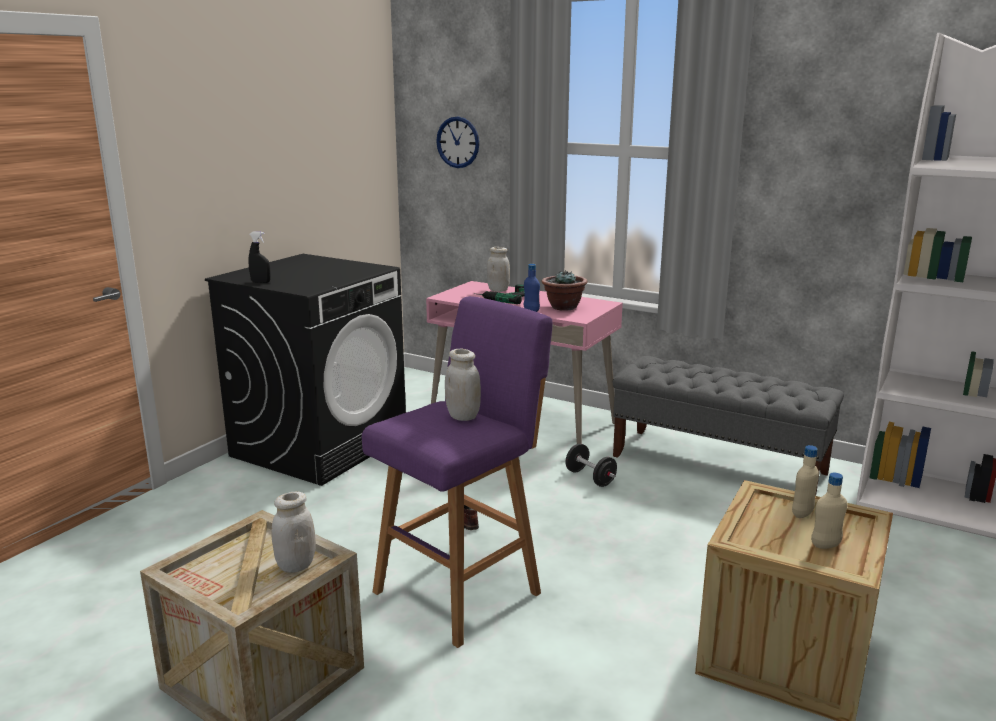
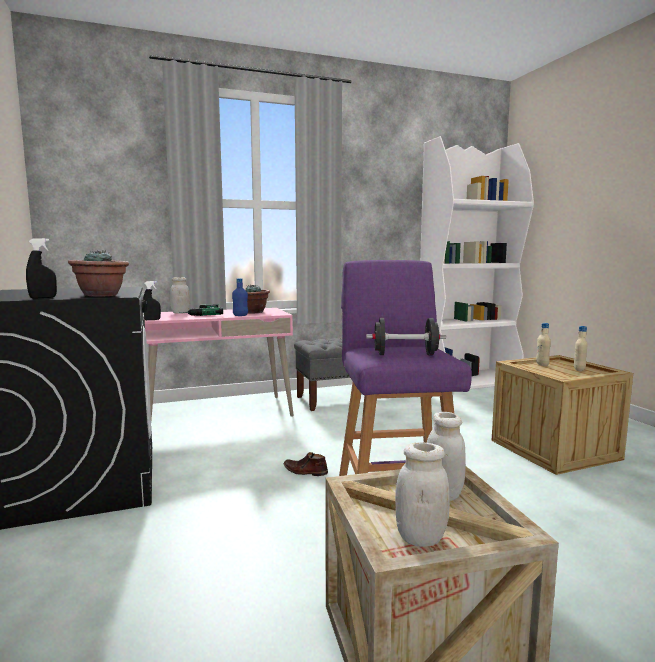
camera: 50 degrees left, 10 degrees down
(301, 286) = (101, 295): none -> potted plant
(441, 298) = (152, 320): none -> black spray bottle
(458, 142) = (105, 199): wall clock -> none
(463, 416) = (402, 347): white jar -> white jar (420, 538)
(590, 478) = (324, 424): black dumbbell -> black dumbbell (405, 354)

